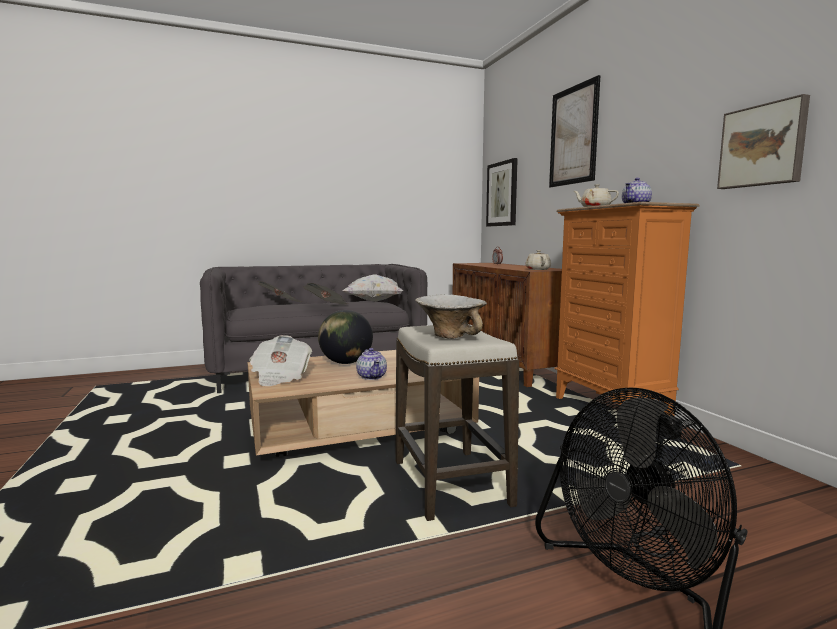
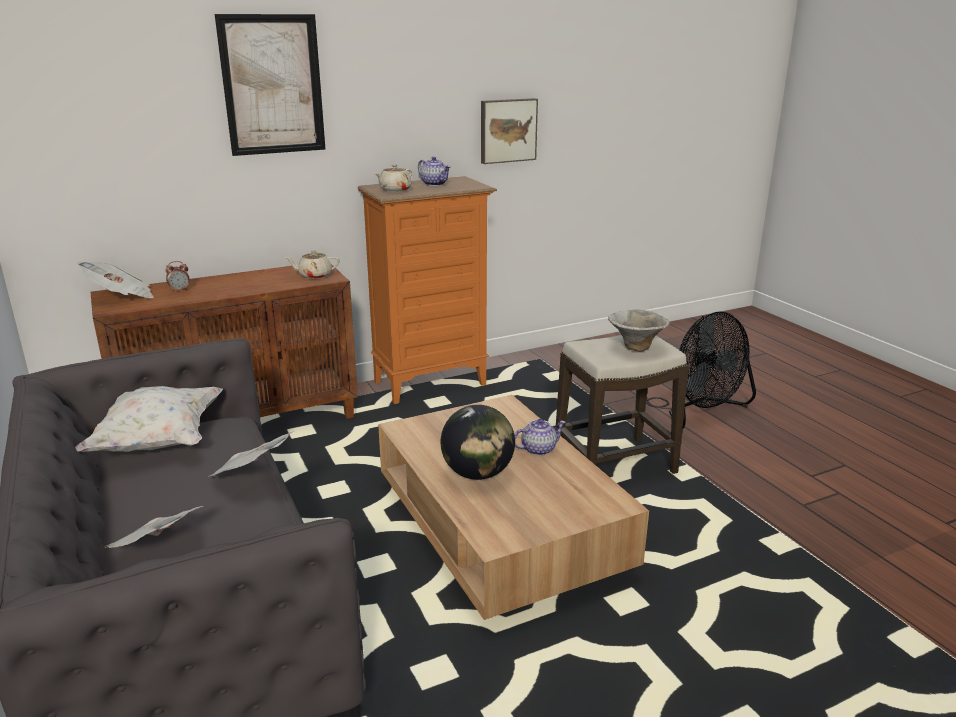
camera: 95 degrees left, 15 degrees up
(280, 377) = (558, 511): newspaper -> newspaper (121, 297)
(502, 194) = (78, 164): picture -> none

